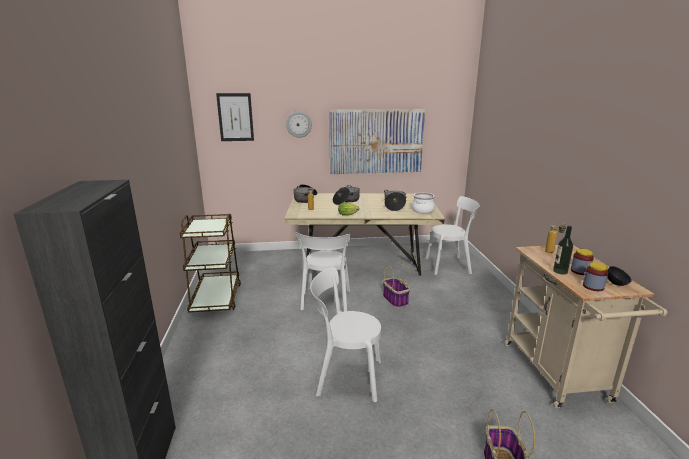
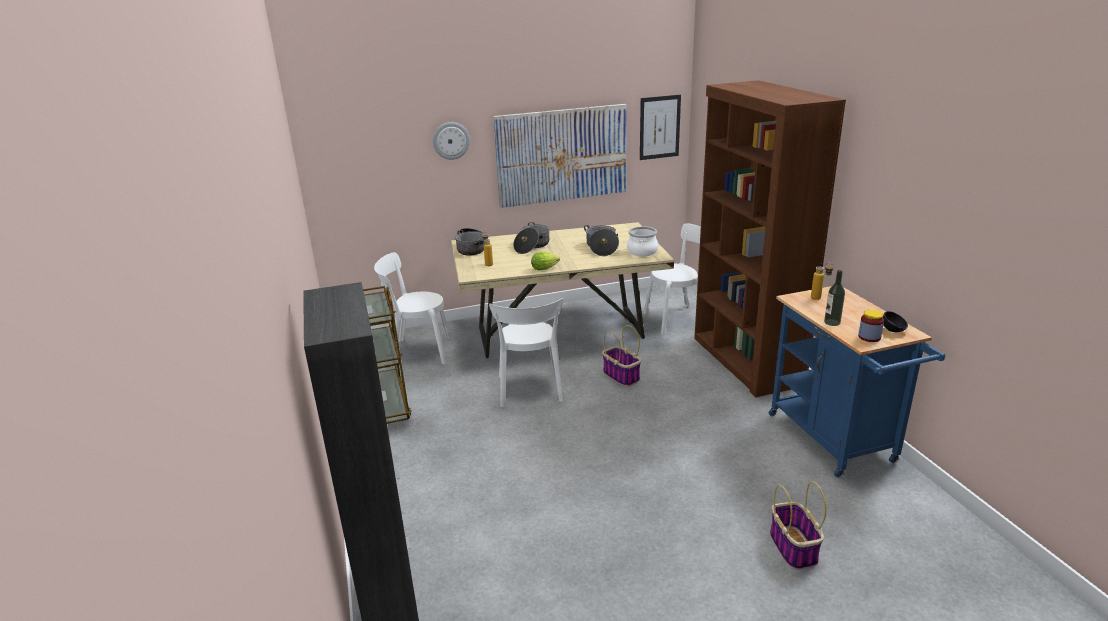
camera: 10 degrees left, 5 degrees up
(235, 117) = (357, 138): picture -> picture (659, 127)
(345, 376) = (591, 480): white chair -> white chair (418, 352)
(494, 301) = (746, 361): none -> brown bookcase
(559, 376) = (836, 442): beige cart -> blue cart
(580, 271) = (853, 320): jar -> none

